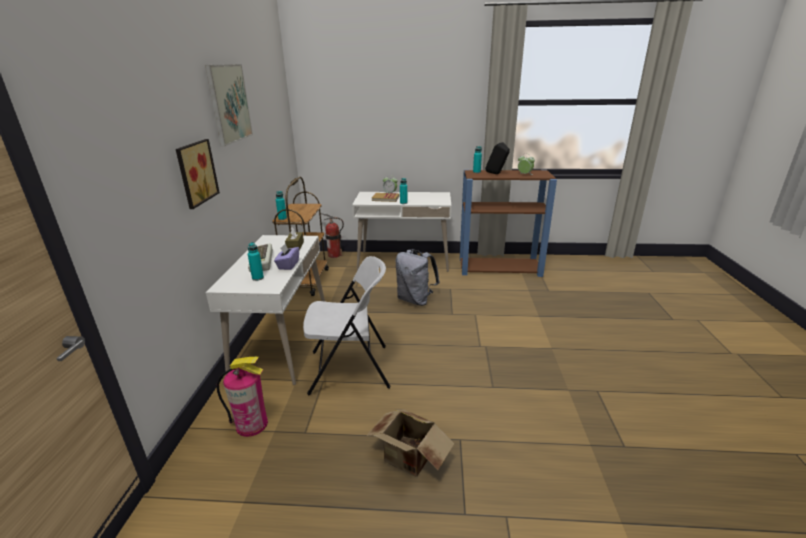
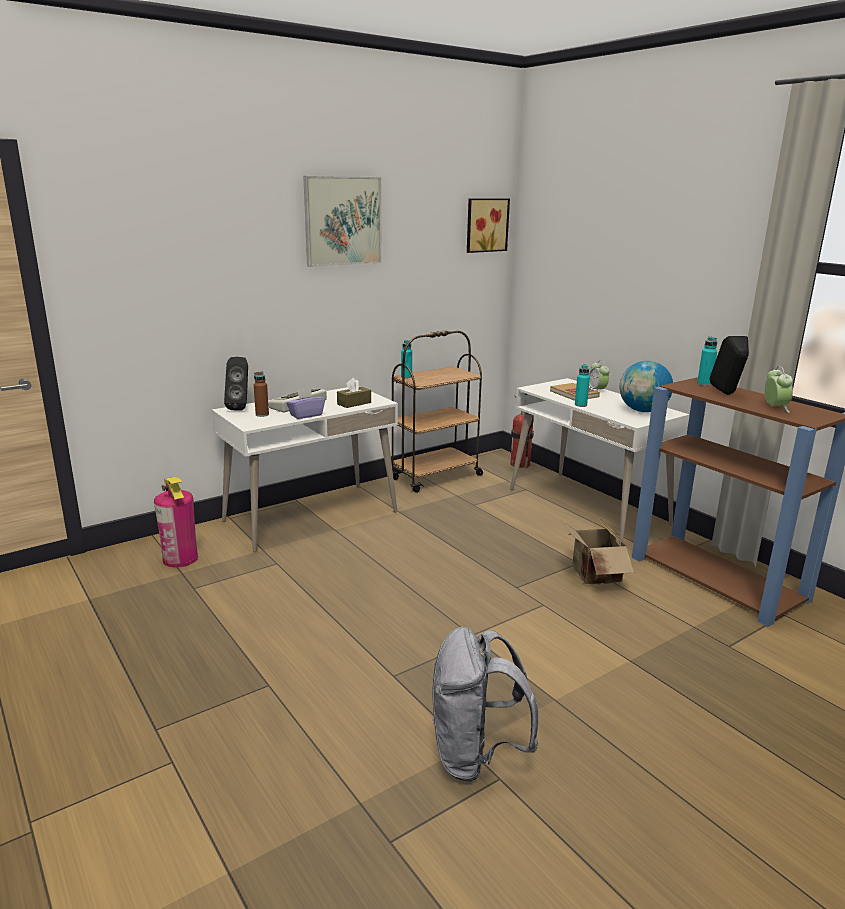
camera: 50 degrees right, 5 degrees down
(195, 173) = (246, 286): picture -> picture (485, 225)
(227, 281) = (241, 408): none -> black speaker
(258, 278) = (262, 414): turquoise bottle -> brown bottle
(349, 369) = (313, 568): white chair -> none
(408, 461) = (204, 663): cardboard box -> cardboard box (592, 576)
(415, 300) = (507, 550): grey backpack -> grey backpack (476, 755)
(432, 196) = (643, 411): none -> globe

